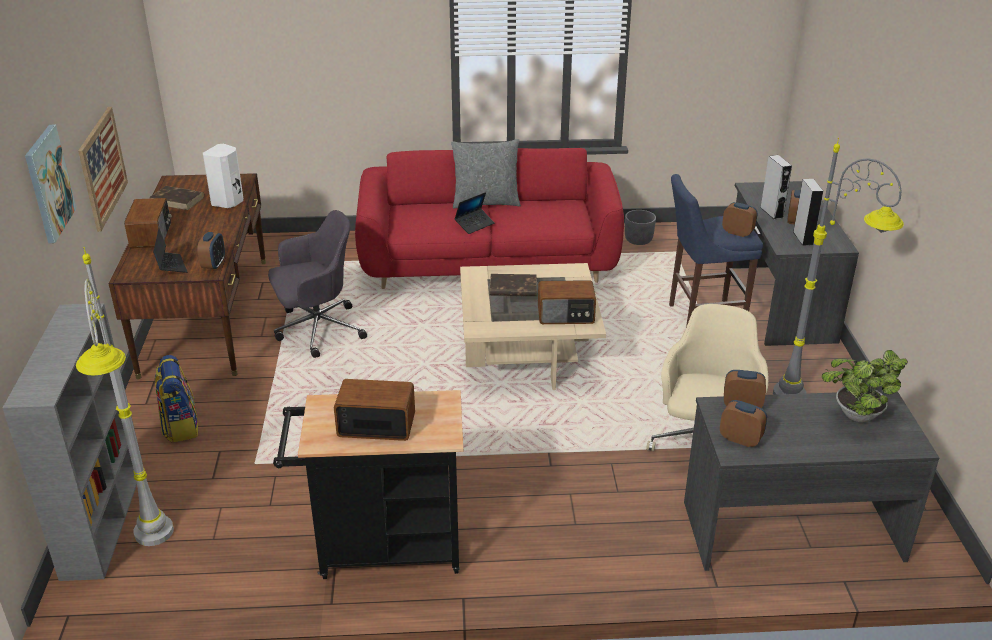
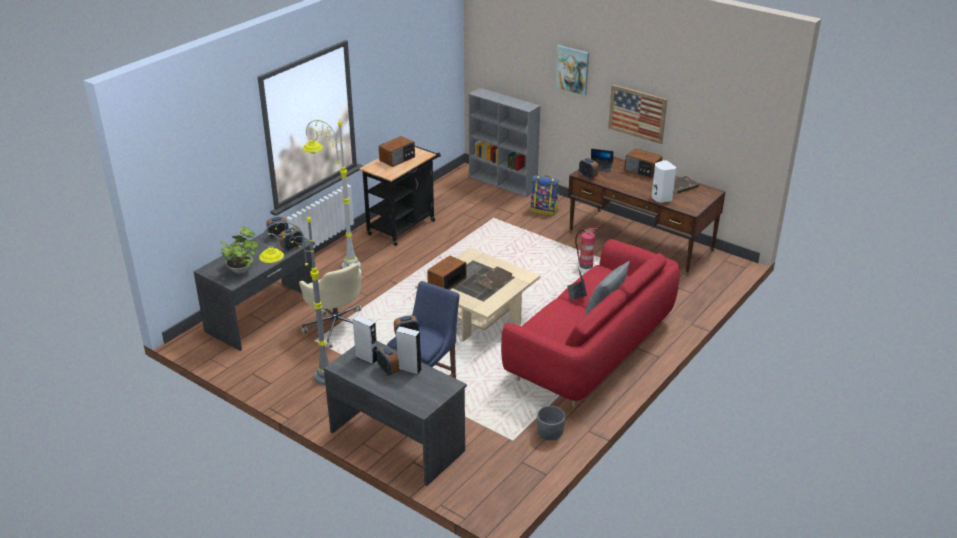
camera: 130 degrees right, 0 degrees up
(155, 555) = (467, 187): grey floor lamp -> grey floor lamp (337, 263)
(317, 330) = (585, 266): grey office chair -> fire extinguisher

